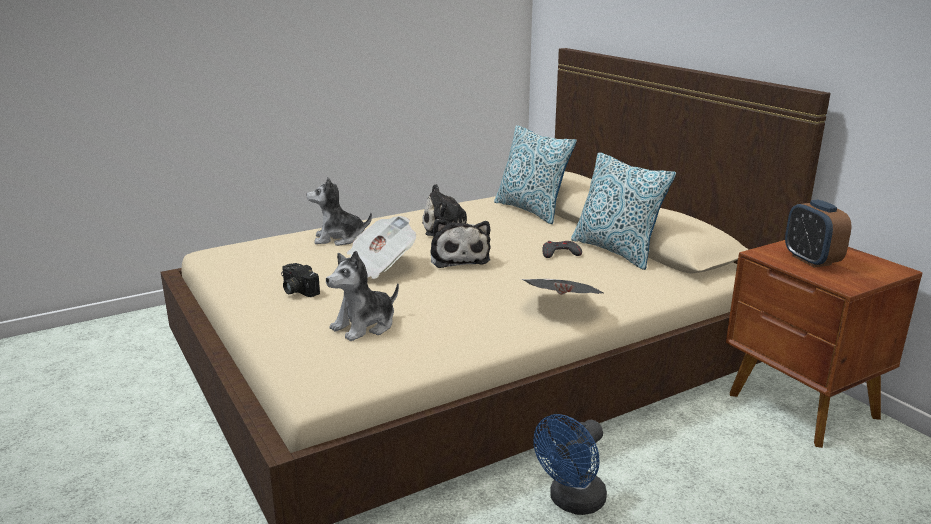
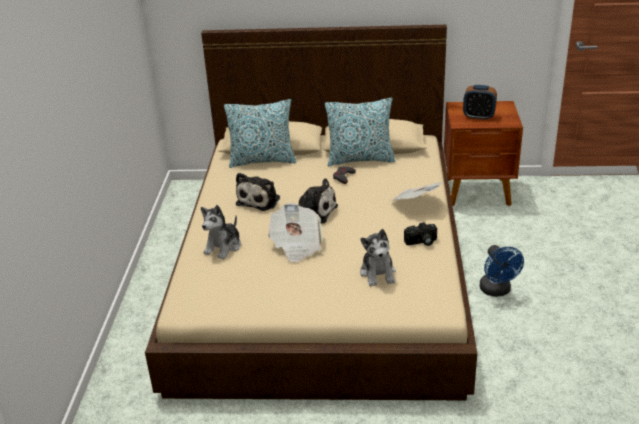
camera: 55 degrees left, 10 degrees up
(297, 290) = (300, 285): camera -> camera (421, 242)

